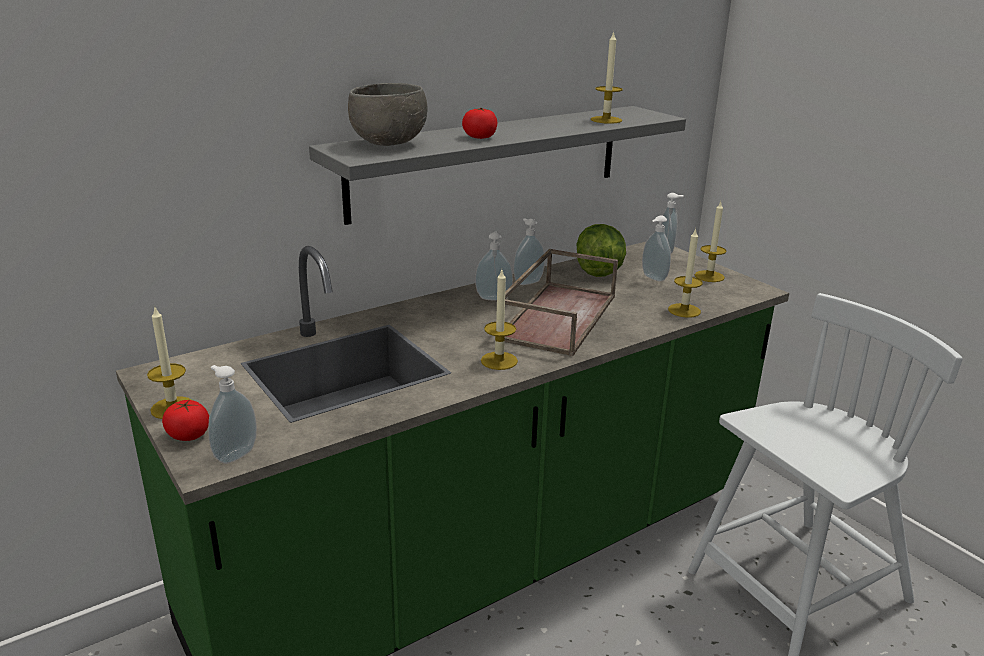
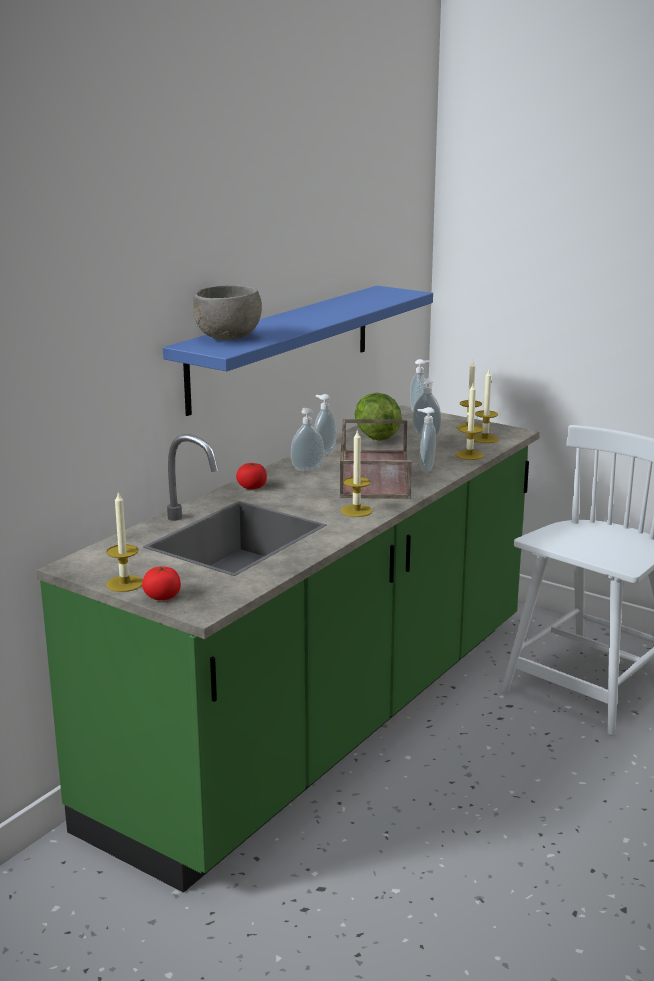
camera: 20 degrees left, 5 degrees down
(234, 454) = (215, 601): soap dispenser -> soap dispenser (425, 468)
(479, 137) = (293, 325): tomato -> tomato (252, 487)
(490, 161) = (282, 346): grey shelf -> blue shelf
(606, 120) = (372, 300): candle -> candle (485, 439)

